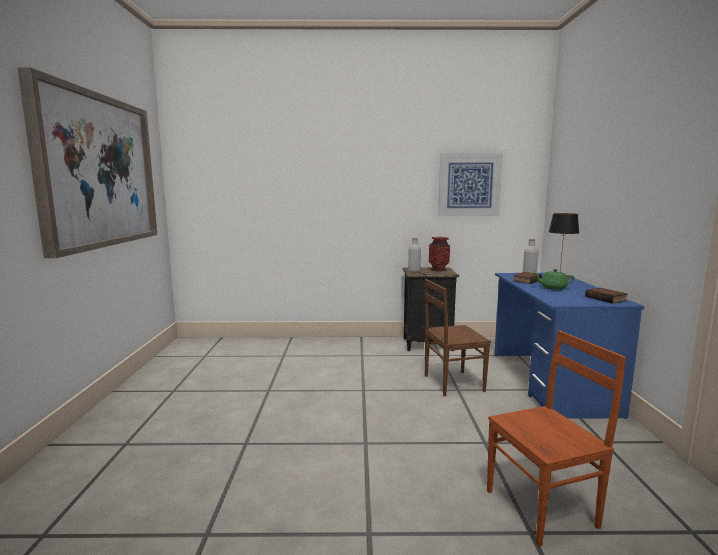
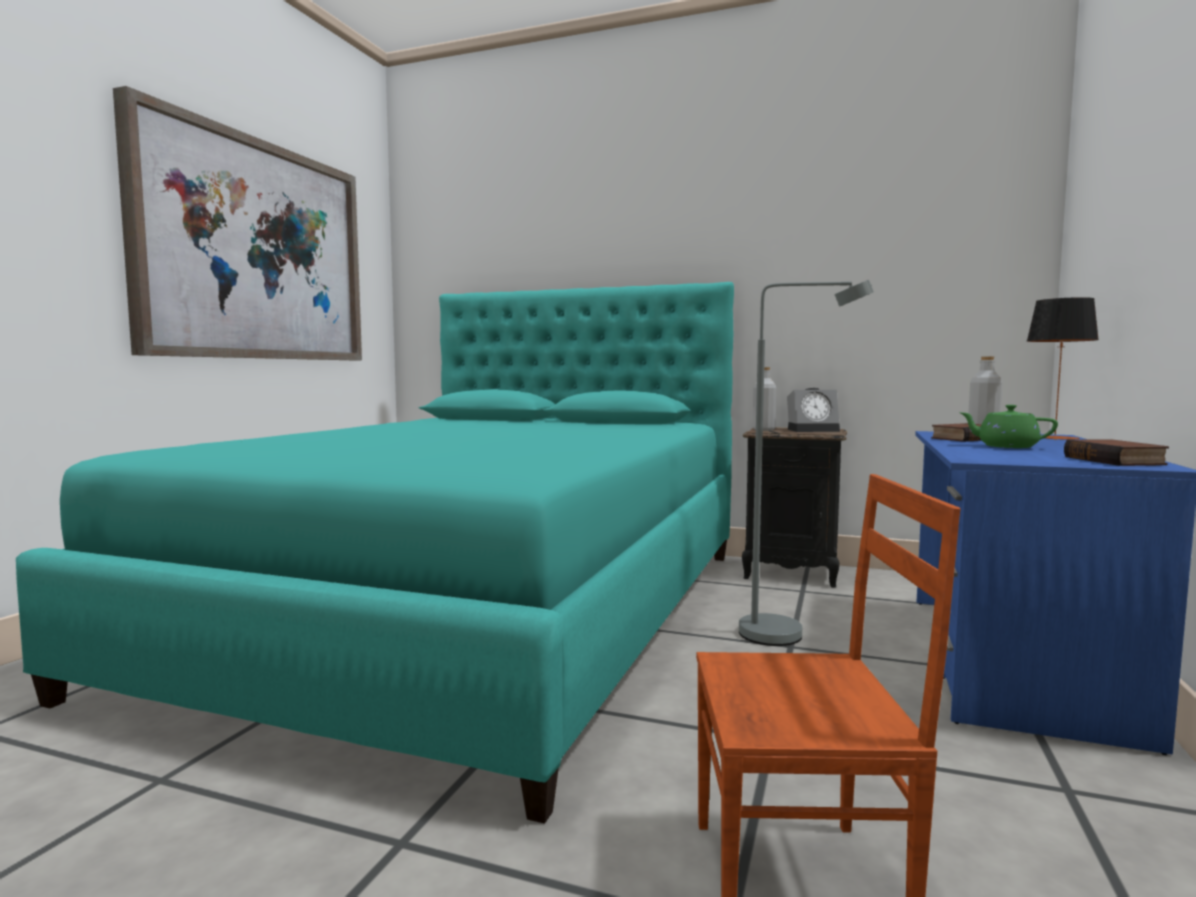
camera: 20 degrees right, 5 degrees down
(286, 392) = (480, 611): none -> turquoise bed
(438, 270) = (813, 430): vase -> alarm clock
(452, 383) = (788, 635): brown chair -> grey floor lamp
(469, 185) = (885, 271): picture -> none

